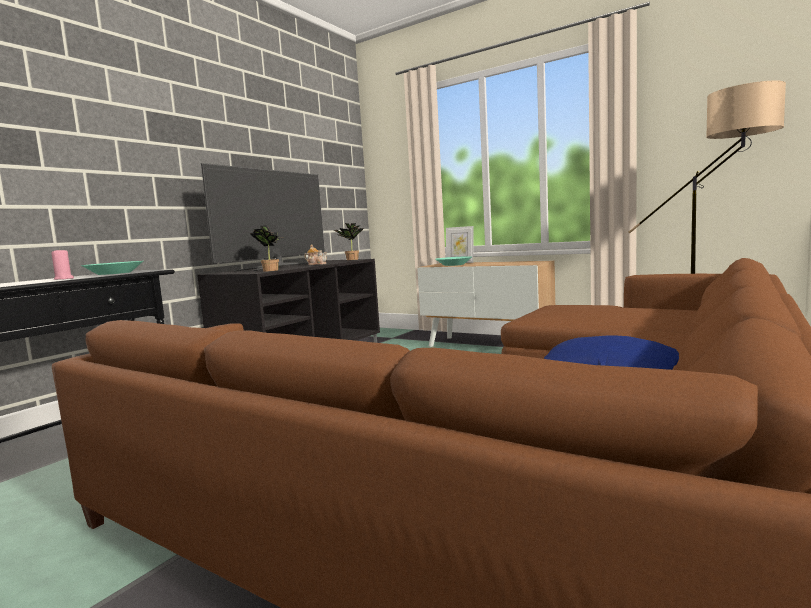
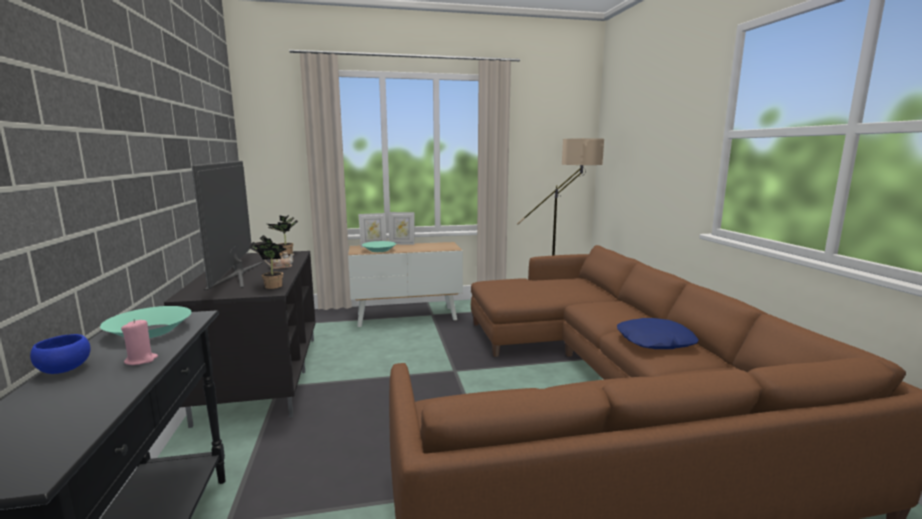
camera: 45 degrees left, 5 degrees up
(40, 279) = (65, 369): none -> blue bowl
(491, 261) = (402, 244): none -> picture frame

